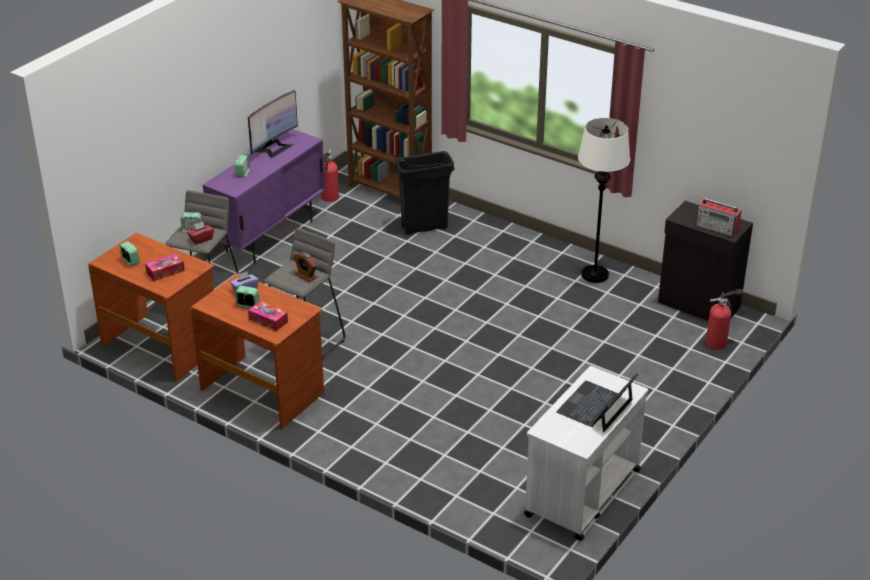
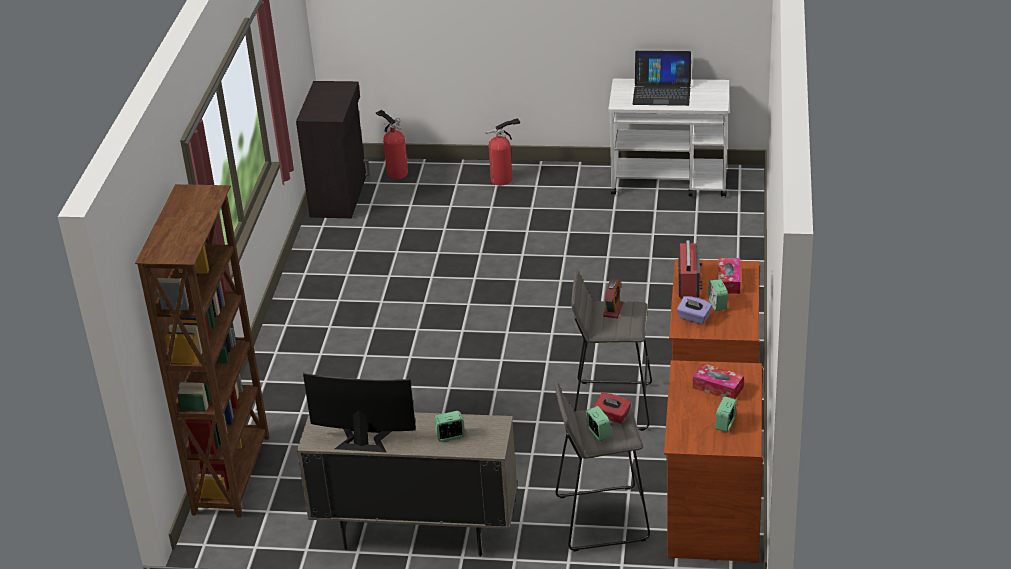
camera: 115 degrees left, 0 degrees up
(270, 236) = (416, 533): purple cabinet -> beige cabinet
(329, 198) = (284, 521): fire extinguisher -> fire extinguisher (504, 179)
(425, 227) = (306, 412): black trash can -> none
(595, 275) = (326, 266): white floor lamp -> none
(717, 228) = (338, 94): radio -> radio (688, 283)

